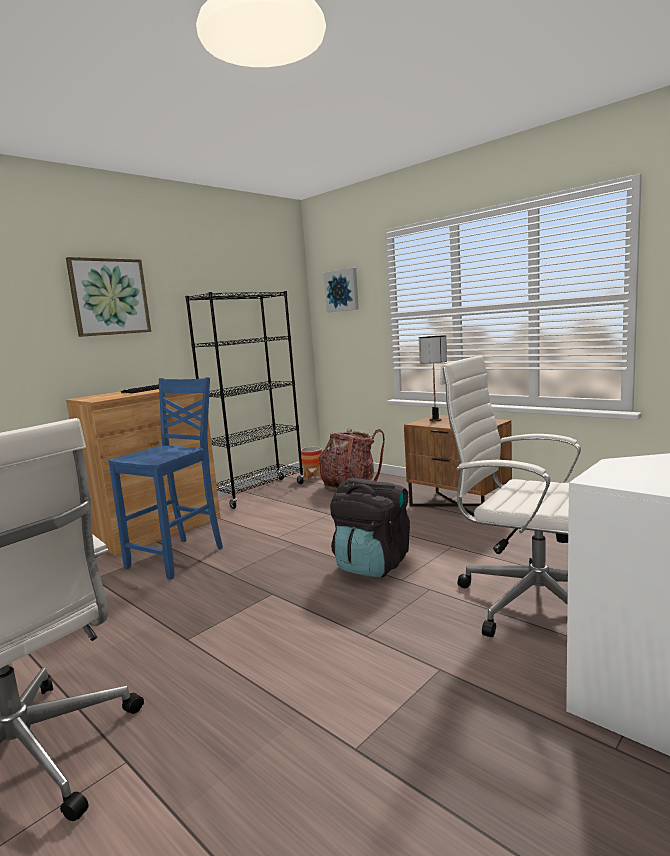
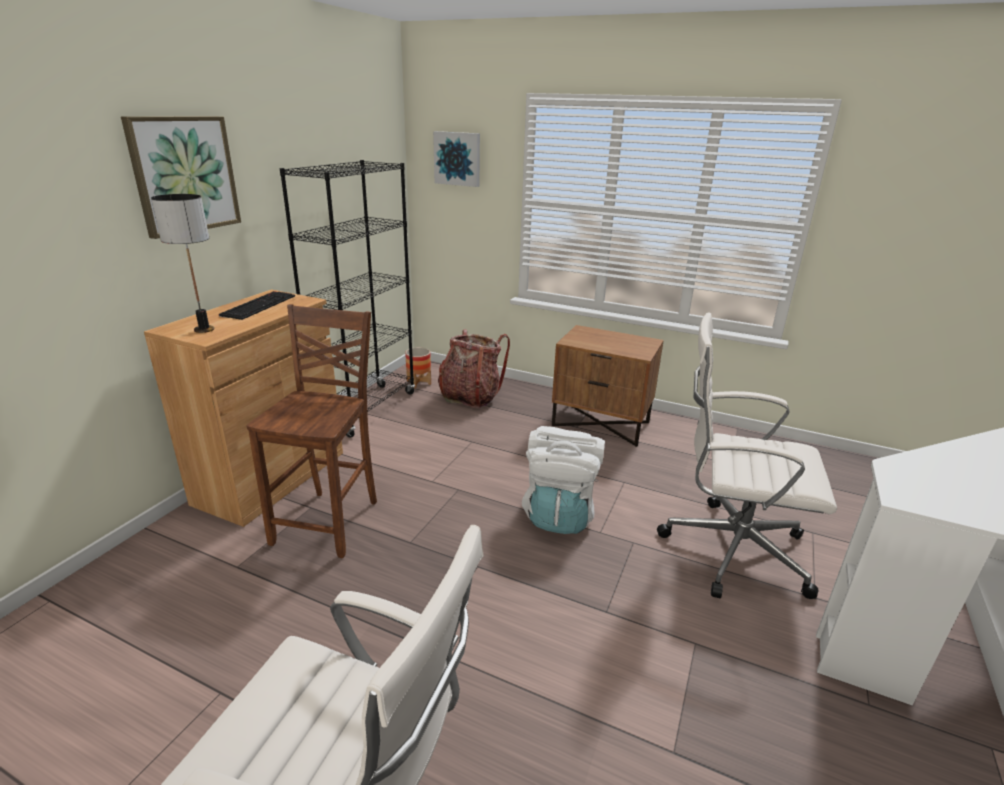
camera: 20 degrees left, 15 degrees up
(179, 557) = (330, 521): blue chair -> brown chair
(372, 564) = (560, 513): black backpack -> white backpack
(435, 420) = (585, 337): table lamp -> table lamp (203, 330)

